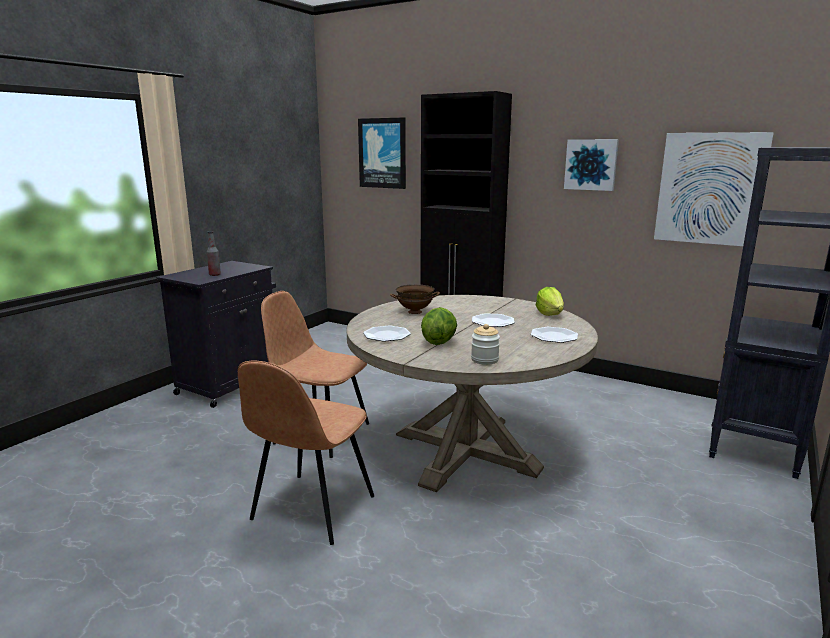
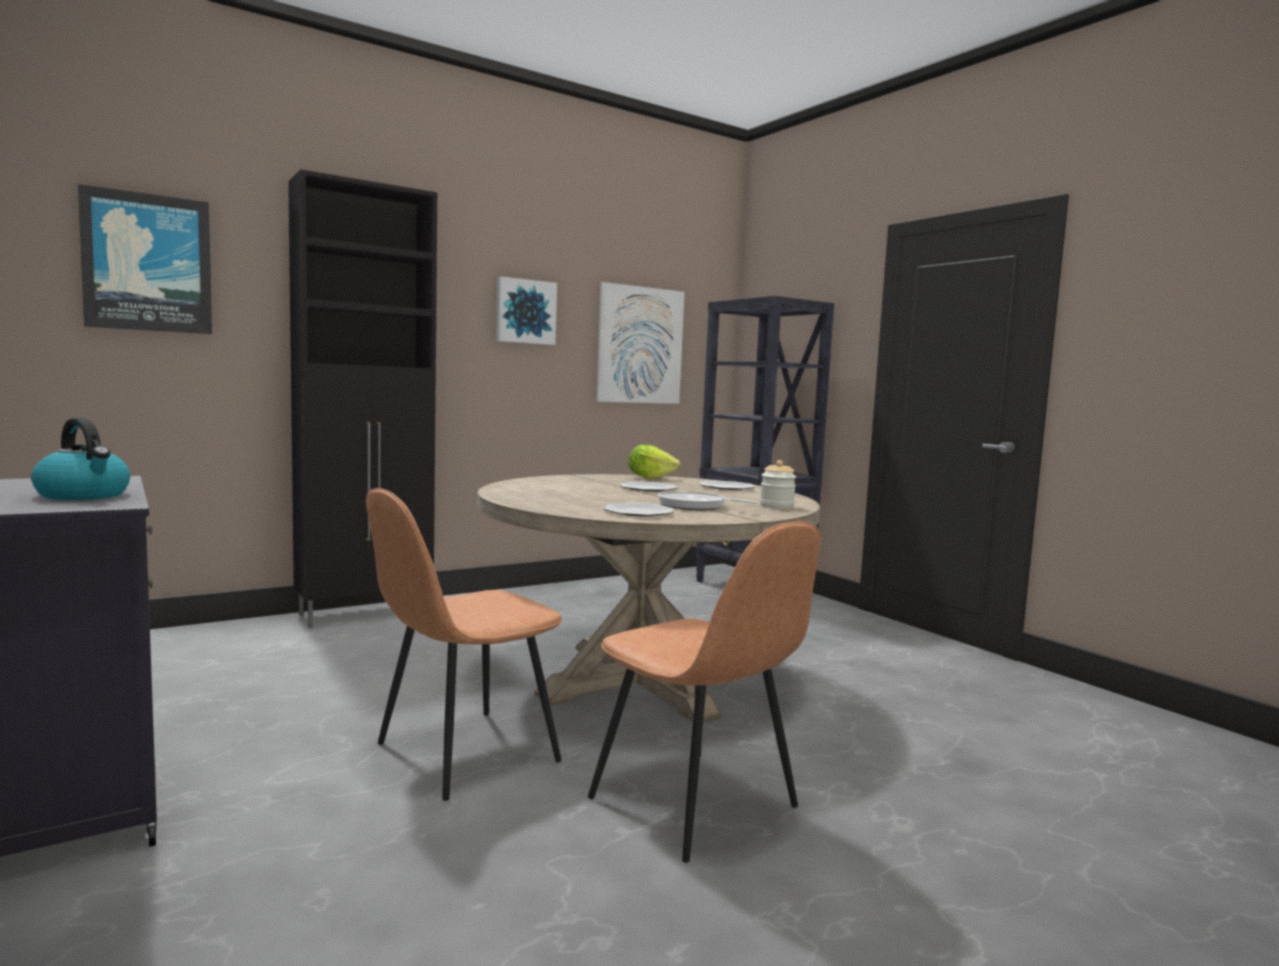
camera: 65 degrees left, 10 degrees down
(215, 275) = (84, 495): bottle -> kettle
(415, 312) = (554, 495): brown bowl -> none
(438, 342) = (695, 506): lettuce -> frying pan

